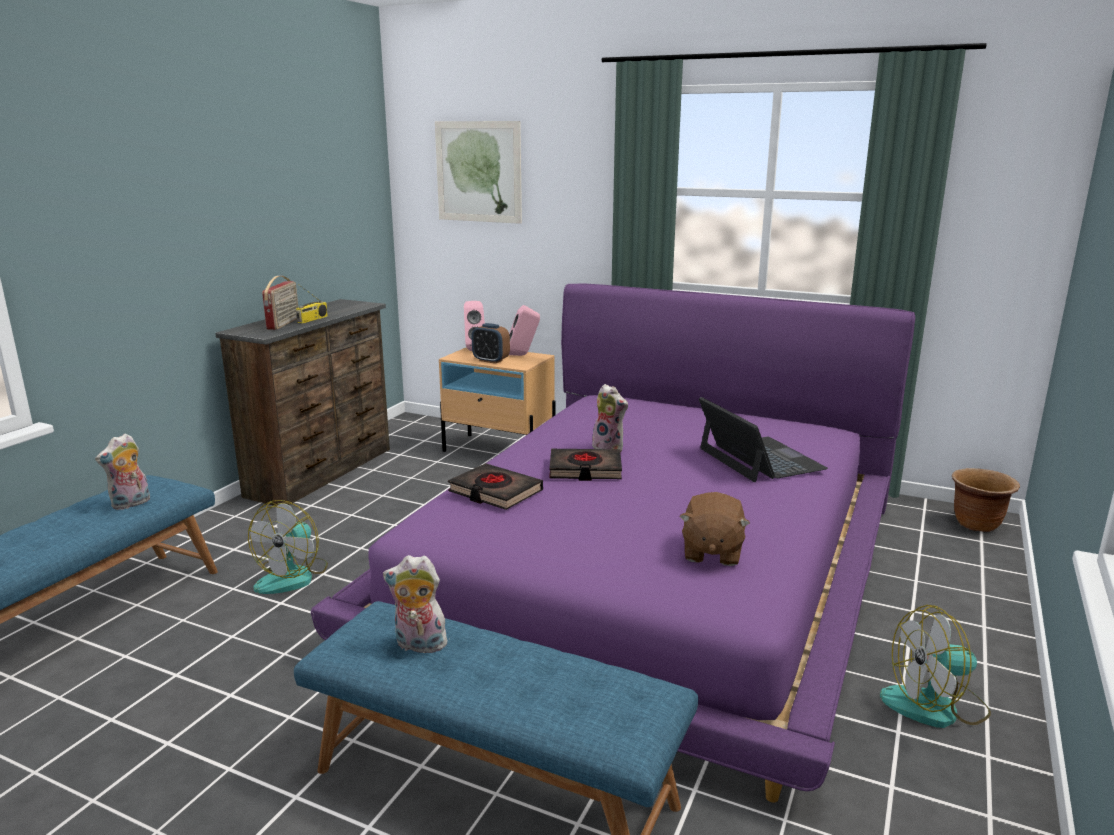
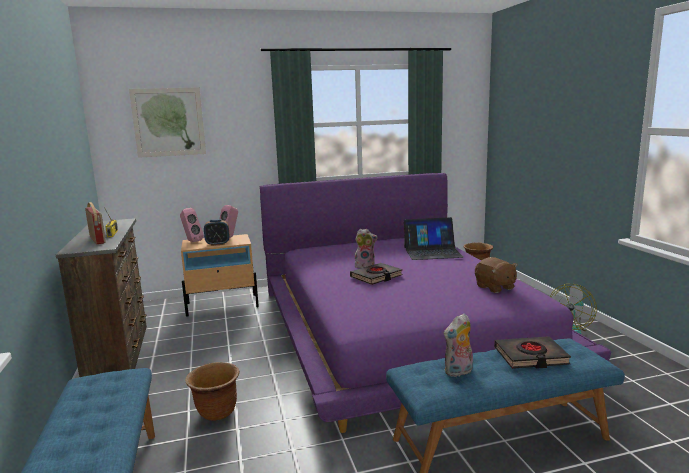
camera: 40 degrees left, 5 degrees down
(131, 504) = (112, 395): plush toy -> none
(293, 576) = (217, 412): fan -> brown planter
(495, 492) = (360, 298): black book -> black book (530, 357)
(759, 459) = (432, 252): laptop -> laptop turned 150 degrees clockwise

